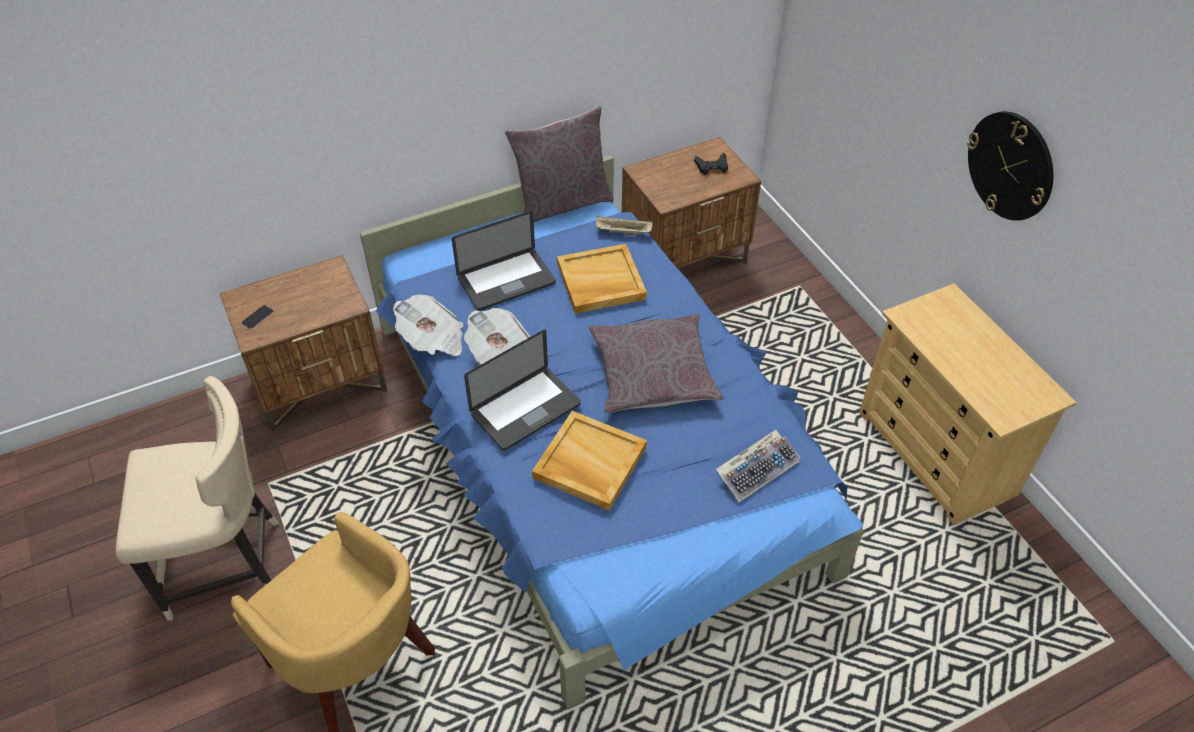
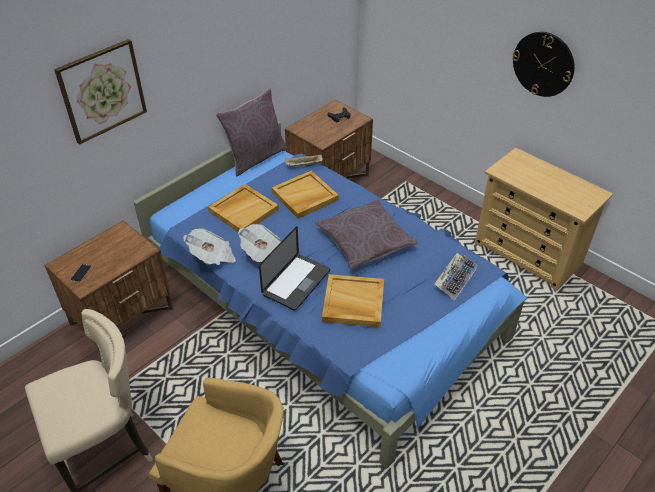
camera: 20 degrees left, 5 degrees down
(323, 76) = (102, 91): none -> picture
(506, 281) = (243, 210): laptop -> beige tray

